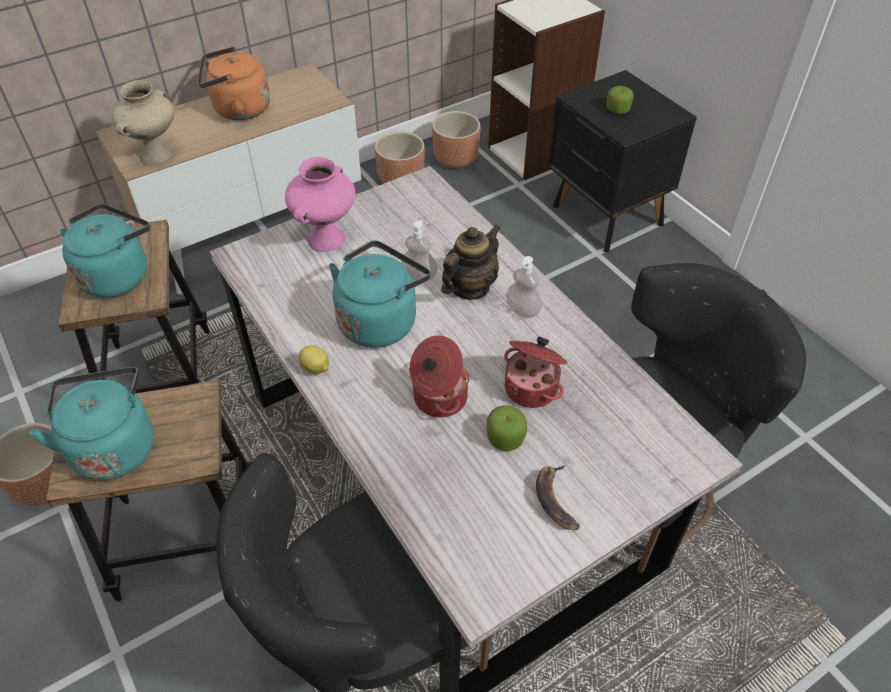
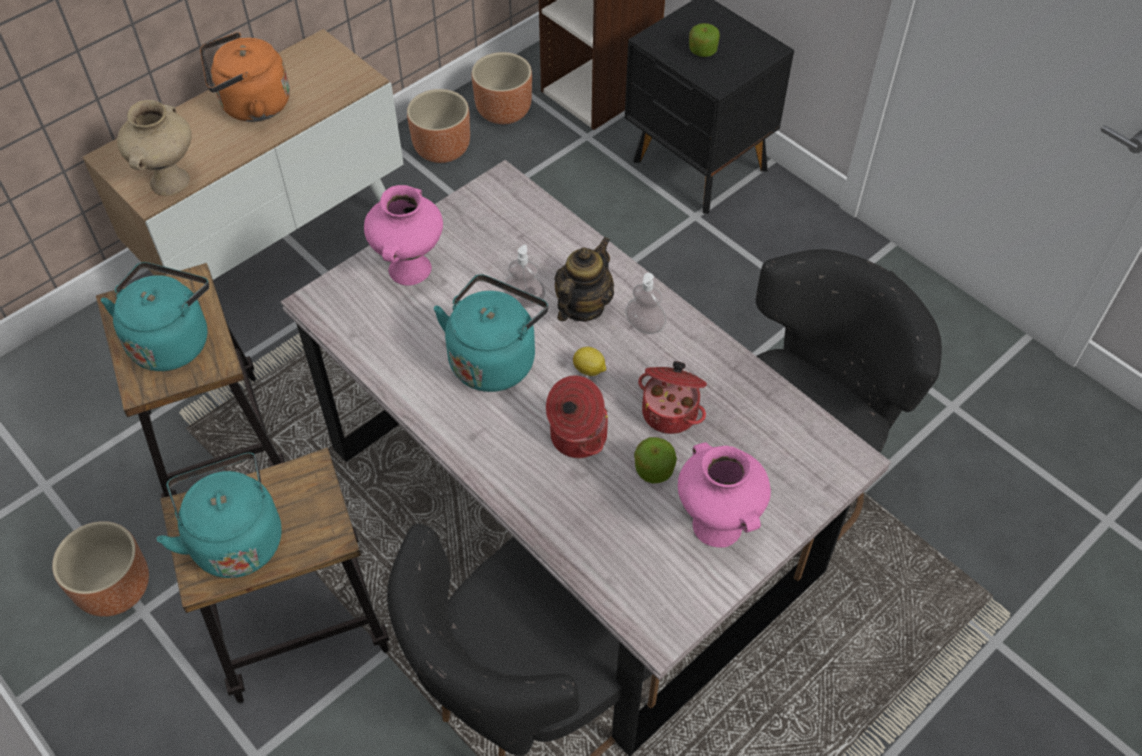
camera: 10 degrees left, 5 degrees up
(316, 369) = (439, 424): lemon -> lemon (589, 370)
(555, 499) = (715, 525): banana -> pink vase

